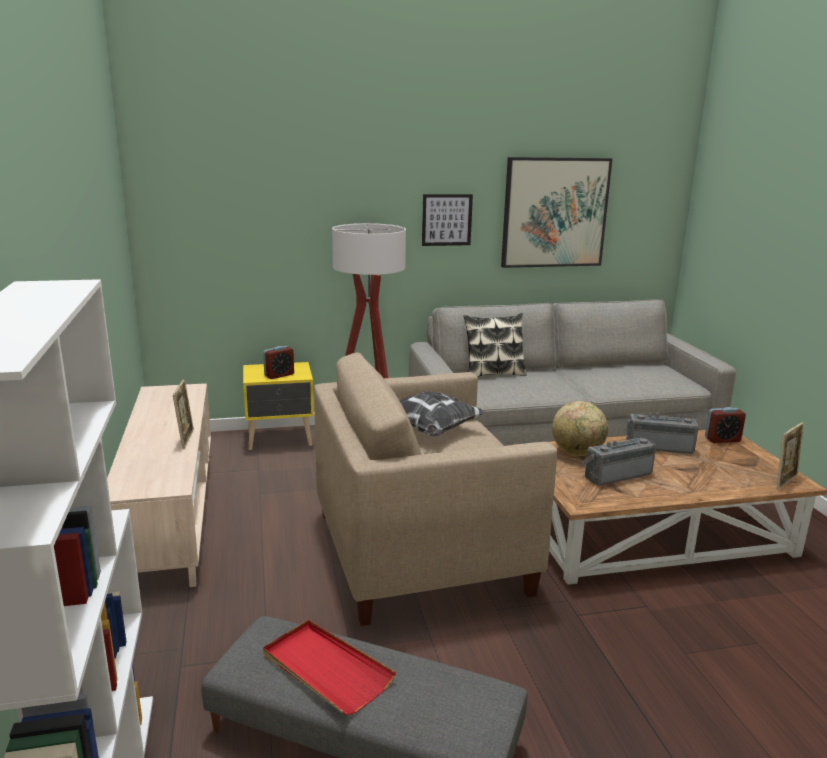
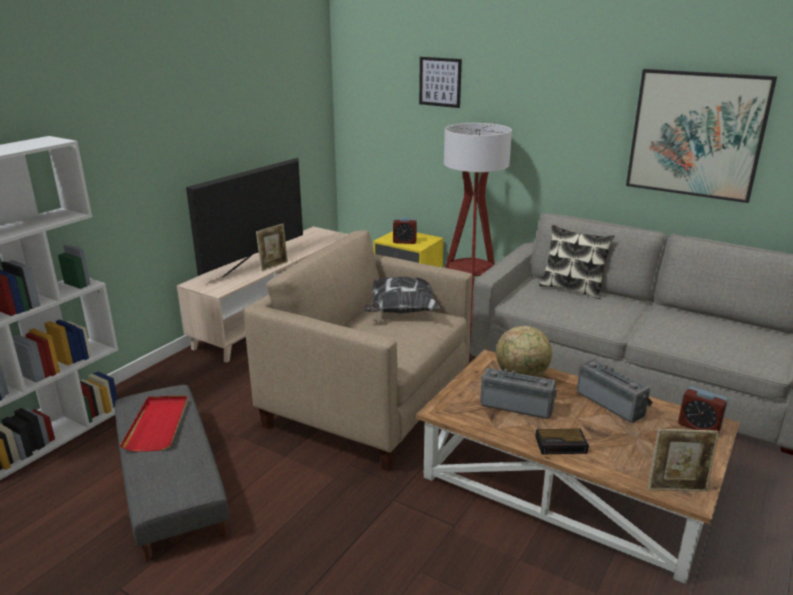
camera: 45 degrees right, 5 degrees up
(155, 444) = (254, 263): none -> television
(446, 220) = (573, 129): picture -> picture (440, 82)
(690, 487) = (562, 445): none -> alarm clock

